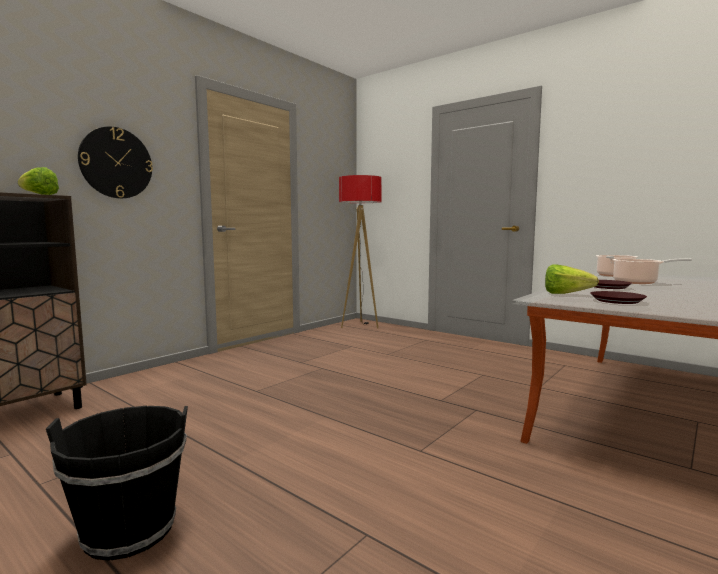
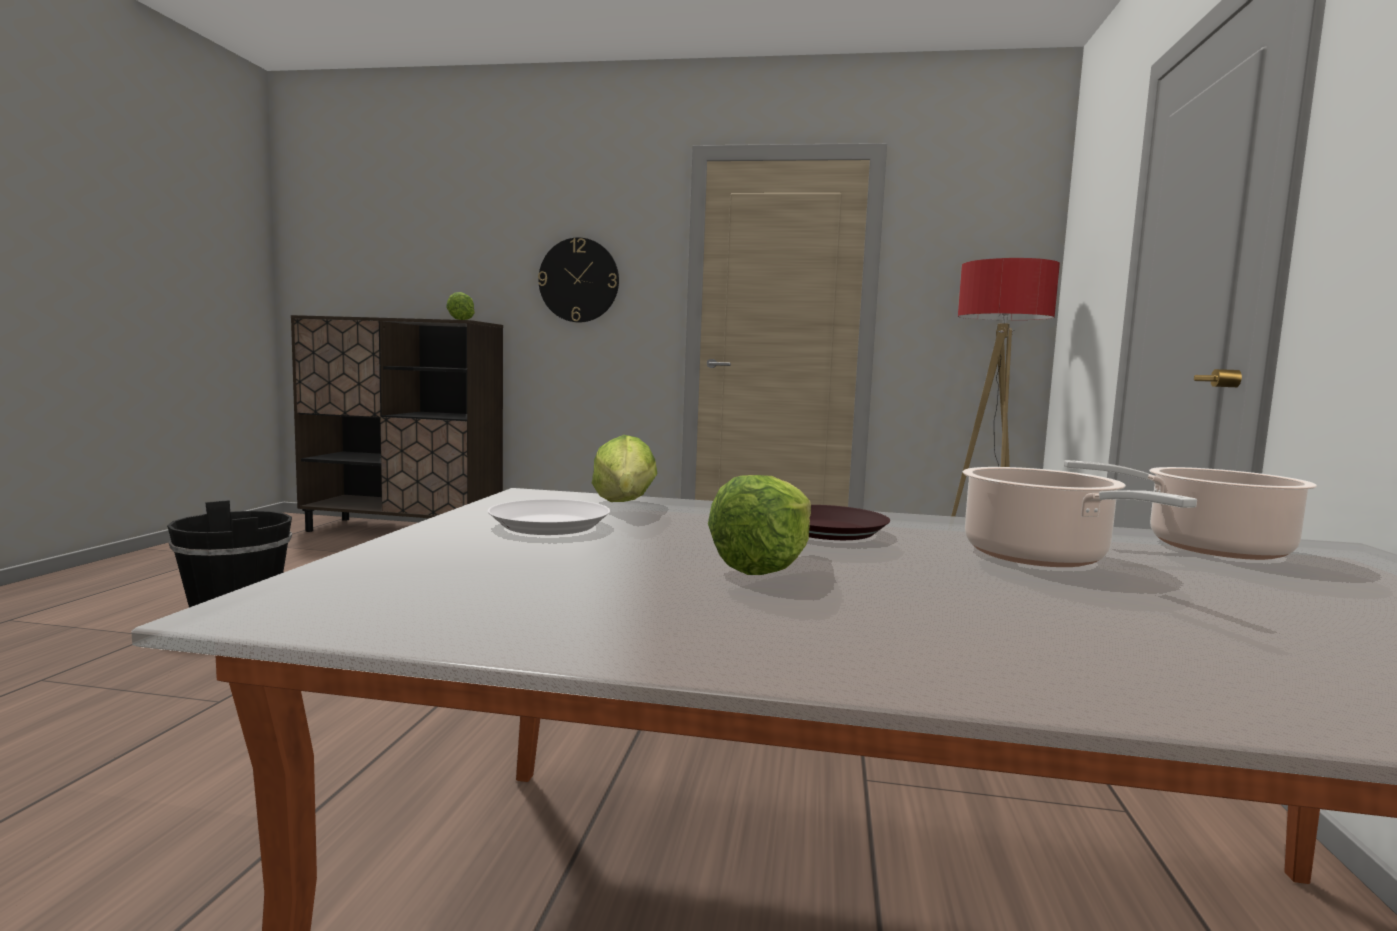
camera: 60 degrees right, 0 degrees up
(618, 301) = (549, 526): brown plate -> white plate
(665, 293) = (774, 563): none -> lettuce

